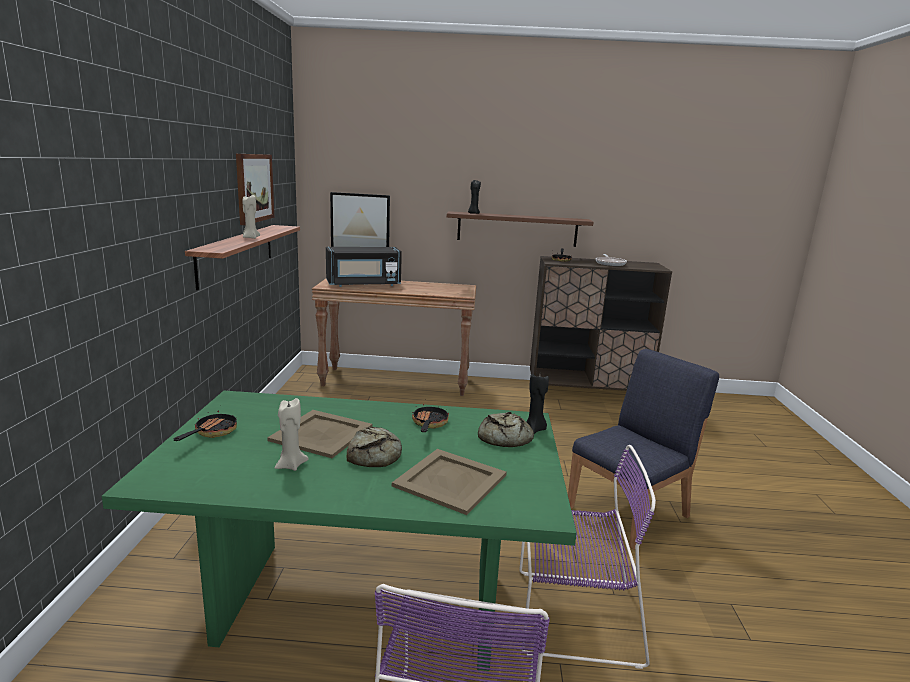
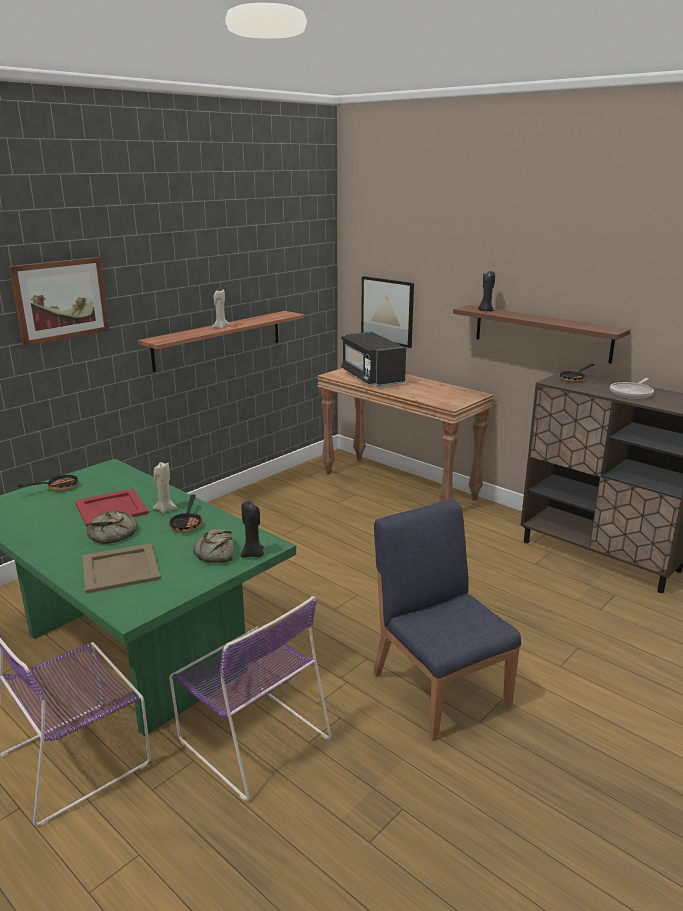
camera: 40 degrees right, 5 degrees up
(254, 188) = (252, 278): picture -> picture (60, 300)
(290, 465) = (58, 523): beige candle -> beige candle (165, 509)
(322, 433) = (112, 508): beige tray -> red tray
(363, 284) = (371, 377): black microwave -> black microwave turned 45 degrees clockwise
(429, 424) = (187, 524): frying pan -> frying pan turned 135 degrees clockwise
(629, 511) = (439, 688): blue chair -> blue chair turned 120 degrees counterclockwise

